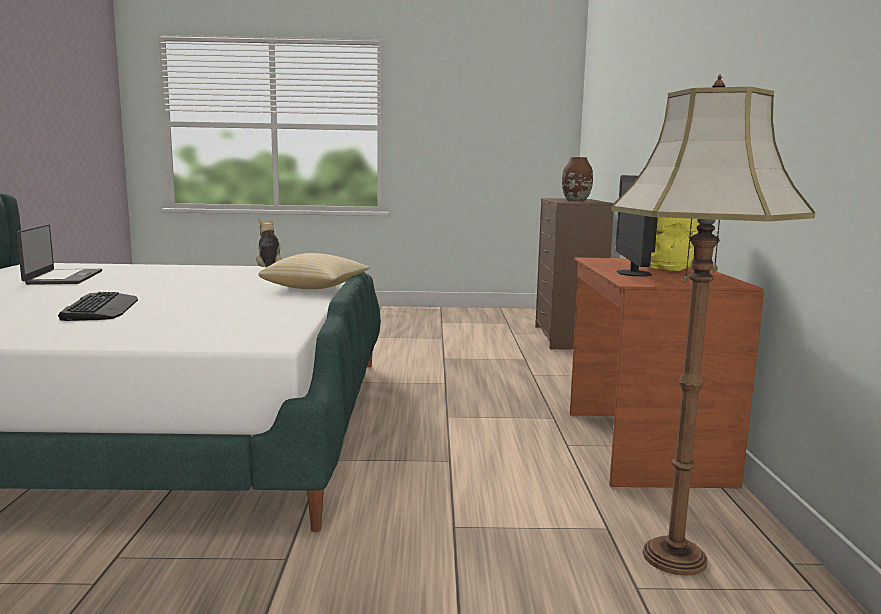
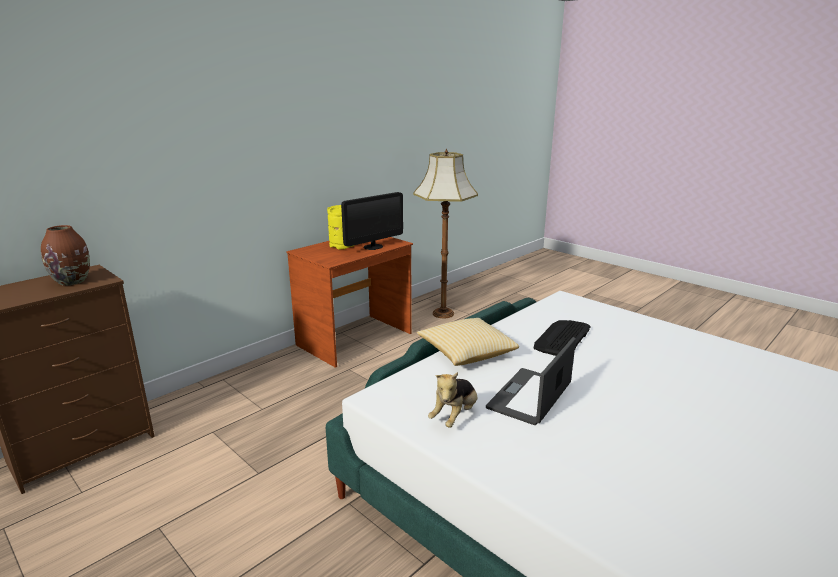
camera: 135 degrees left, 10 degrees up
(63, 277) = (717, 493): laptop -> laptop (530, 397)
(101, 308) = (651, 366): keyboard -> keyboard (562, 338)

